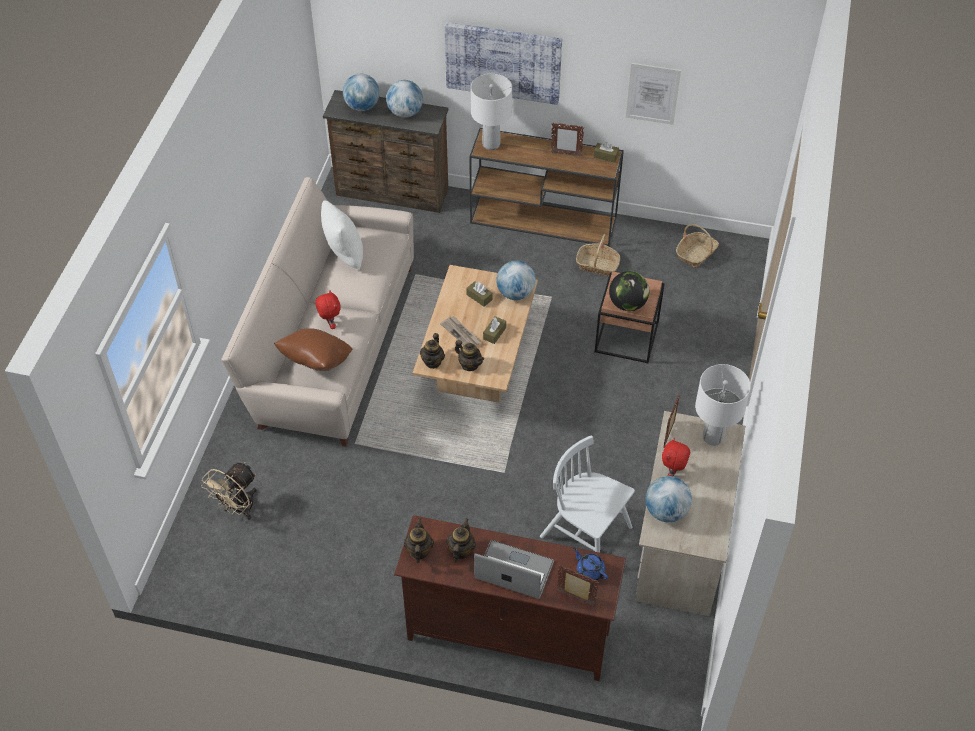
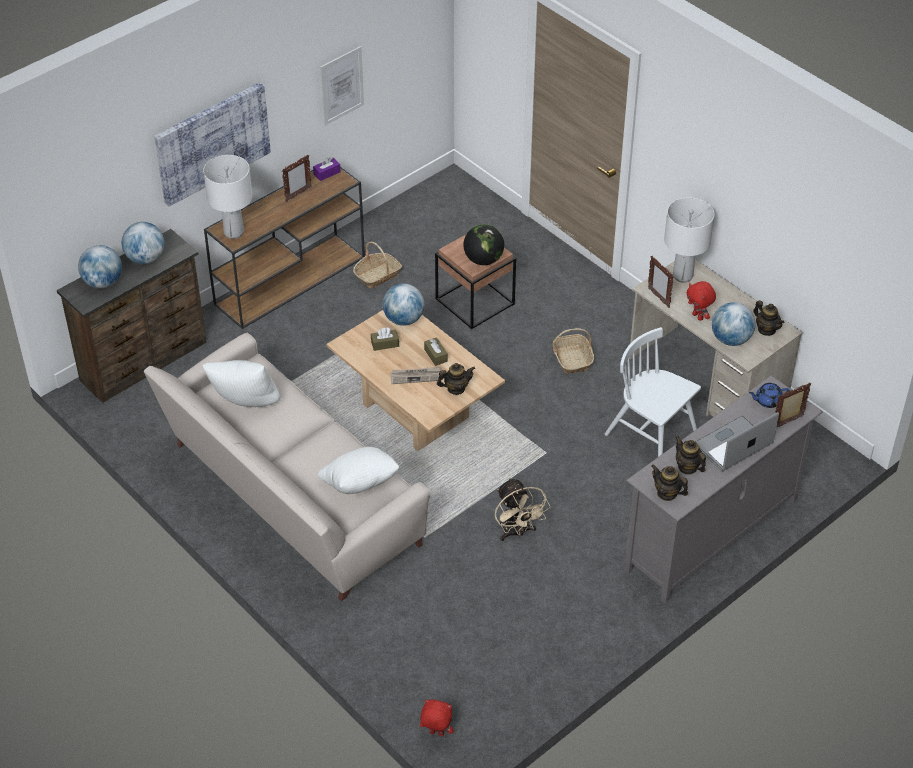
camera: 55 degrees left, 5 degrees down
(238, 509) = (424, 659): beige fan -> beige fan (517, 532)
(316, 362) = (359, 486): brown pillow -> white pillow
(330, 324) = (322, 455): red plush toy -> red plush toy (436, 734)
(433, 362) = (430, 410): teapot -> teapot (766, 329)
(507, 636) = (711, 536): brown tv stand -> grey tv stand
(586, 532) = (651, 434): white chair -> white chair turned 60 degrees clockwise
(605, 156) = (327, 173): brown tissue box -> purple tissue box
(696, 254) = (427, 212): basket -> basket (572, 359)

